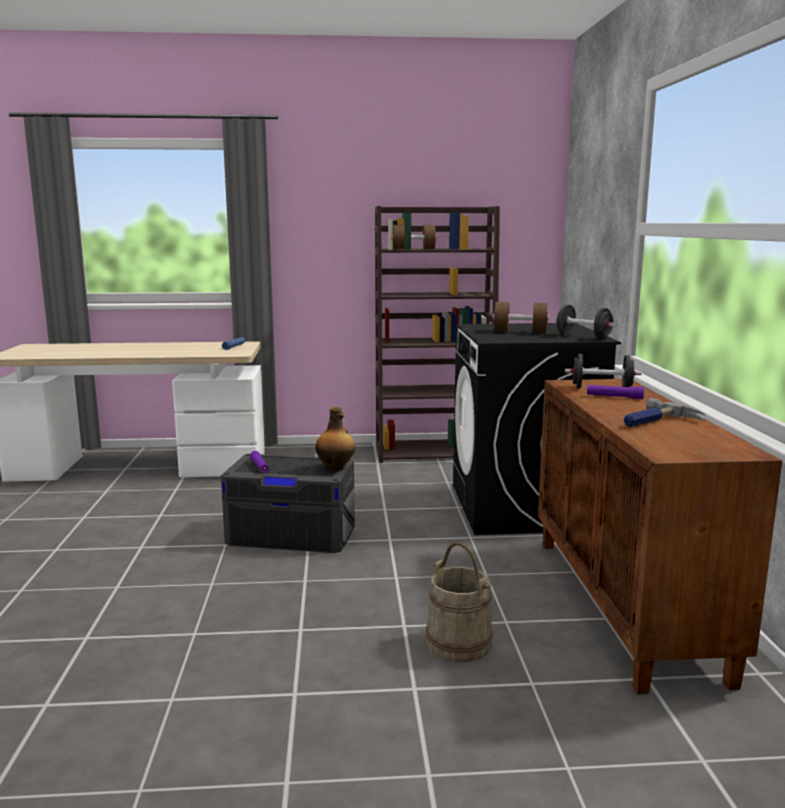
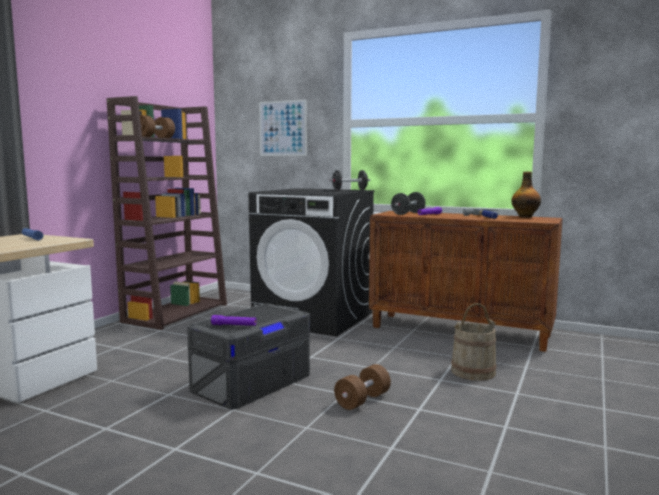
camera: 60 degrees left, 5 degrees down
(336, 468) = (280, 309): bottle -> bottle (525, 216)
(520, 331) = (309, 191): brown dumbbell -> brown dumbbell (362, 400)
(598, 232) = (282, 128): none -> picture

